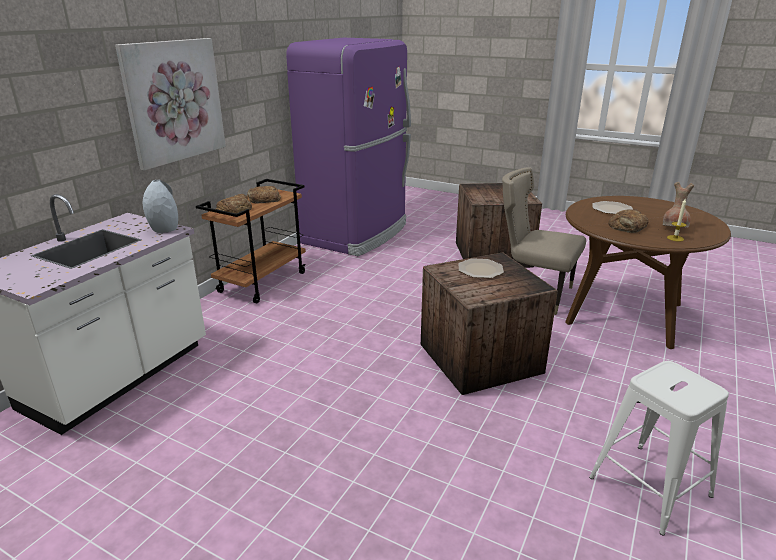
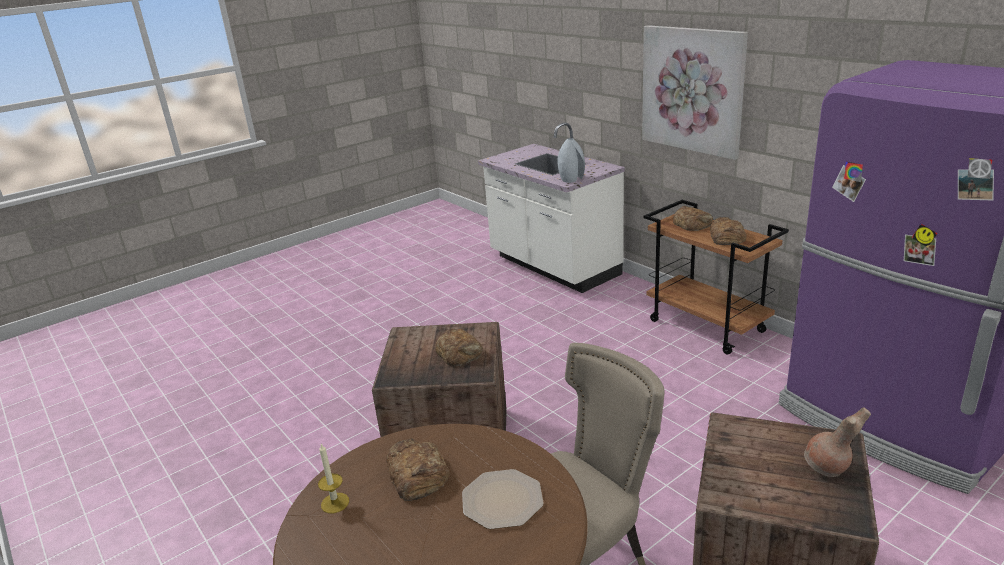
camera: 115 degrees right, 0 degrees up
(480, 269) = (459, 352): plate -> bread
(650, 487) = (215, 481): white stool -> none
(674, 229) = (363, 529): brown vase -> brown vase (827, 468)

